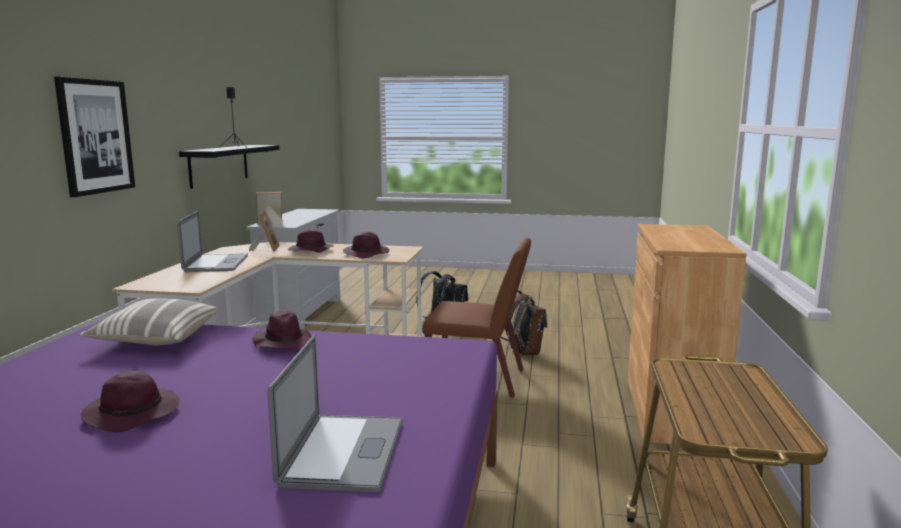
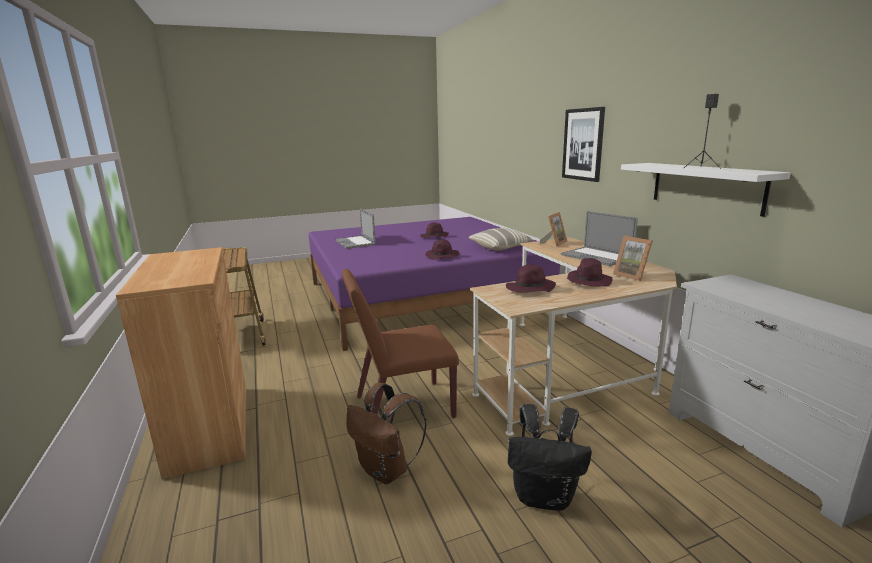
camera: 150 degrees right, 5 degrees up
(219, 165) = (706, 187): black shelf -> white shelf
(270, 224) = (728, 282): picture frame -> picture frame (554, 243)

